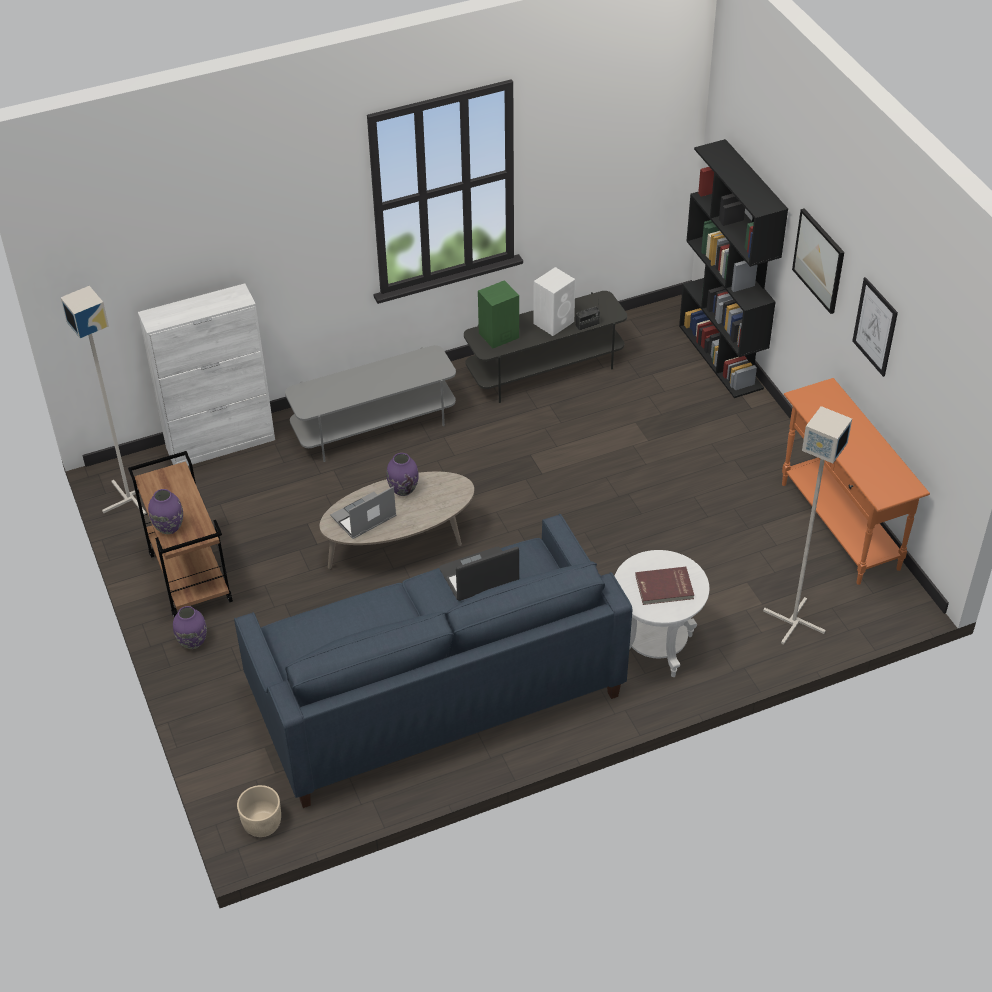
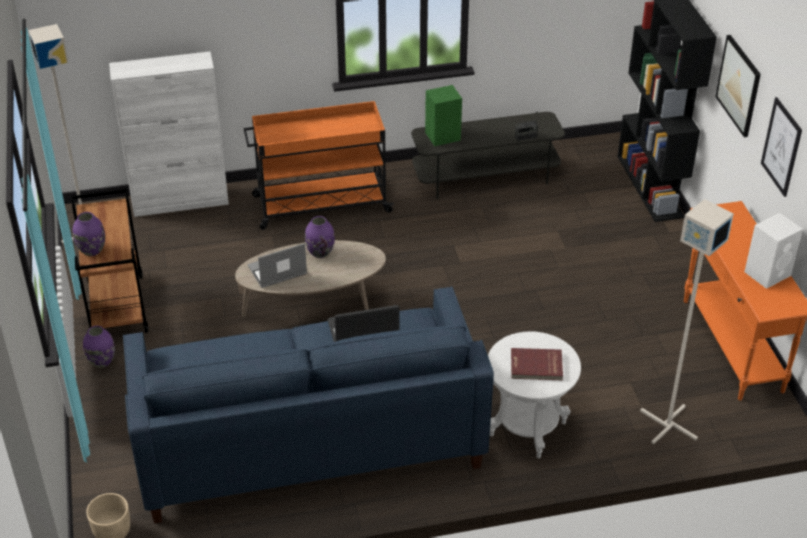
camera: 10 degrees right, 5 degrees down
(375, 426) = (320, 204): grey tv stand -> orange cart
(554, 322) = (496, 131): white speaker -> white speaker (768, 273)

